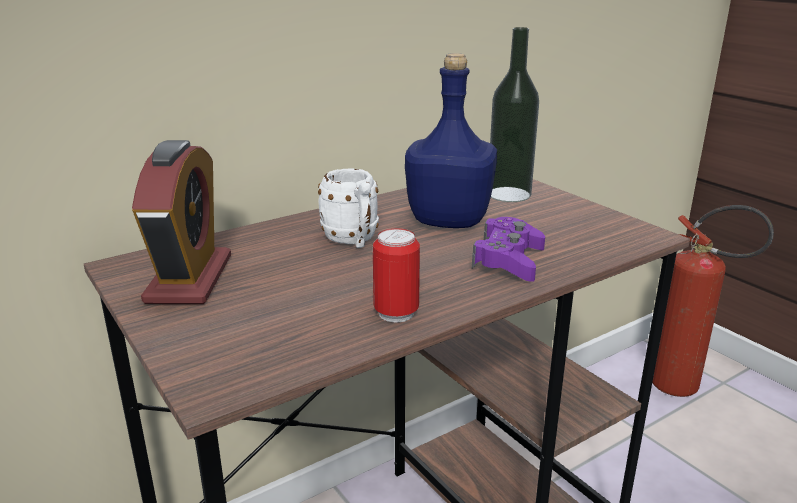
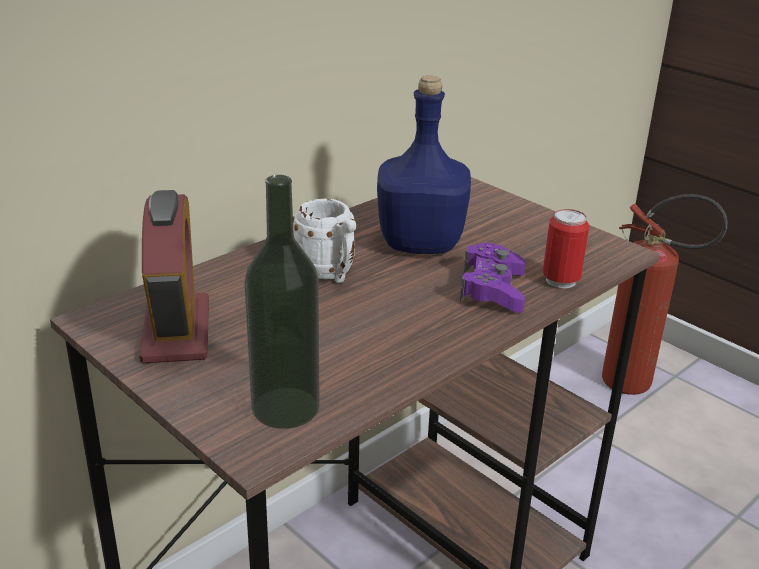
camera: 10 degrees left, 5 degrees up
(396, 313) = (401, 356): can -> can (560, 281)
(509, 194) = (472, 207): bottle -> bottle (285, 407)

